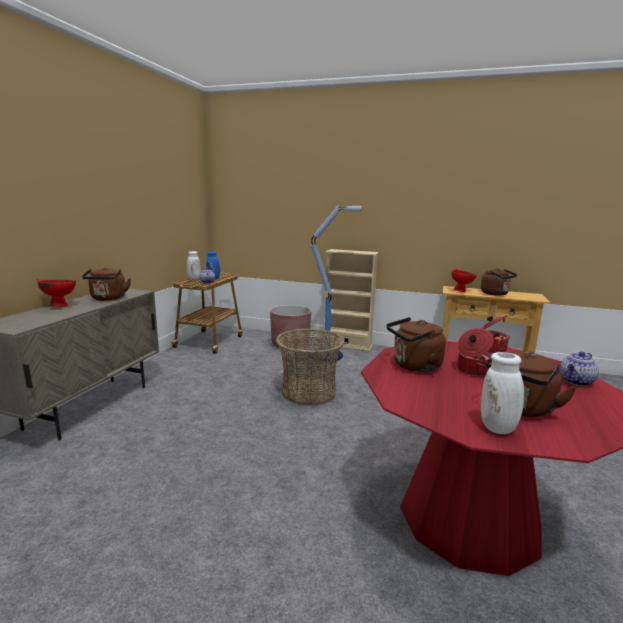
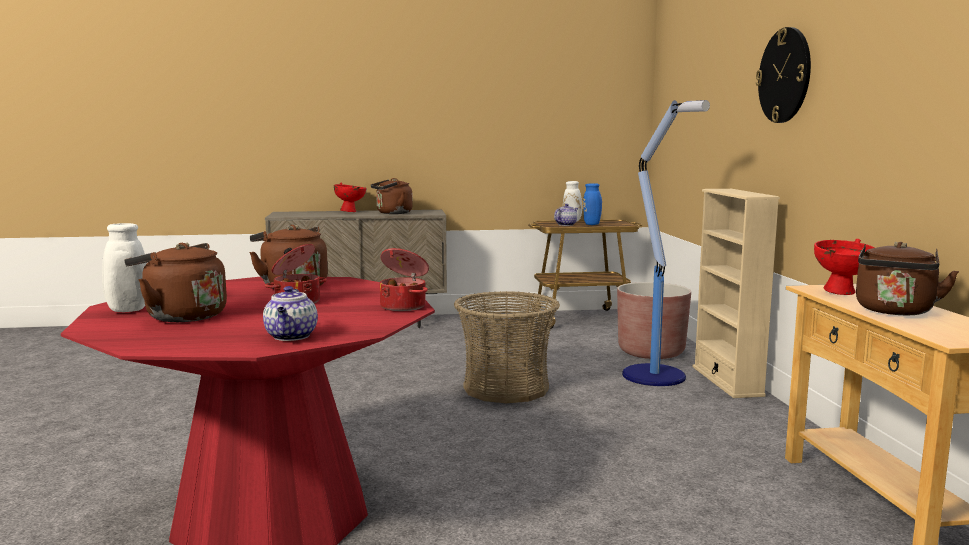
camera: 65 degrees right, 5 degrees down
(371, 193) = (784, 75): none -> wall clock
(576, 382) = (291, 337): teapot -> teapot turned 120 degrees counterclockwise

